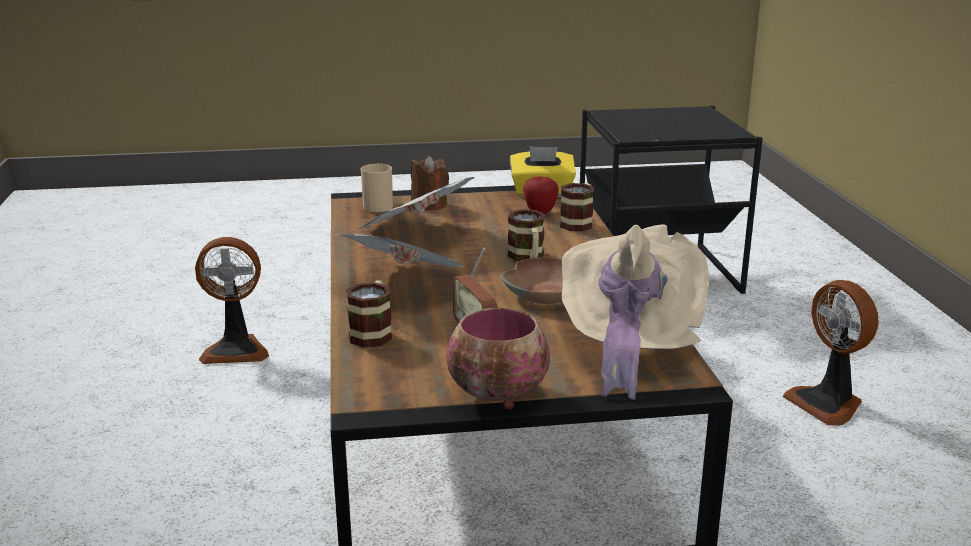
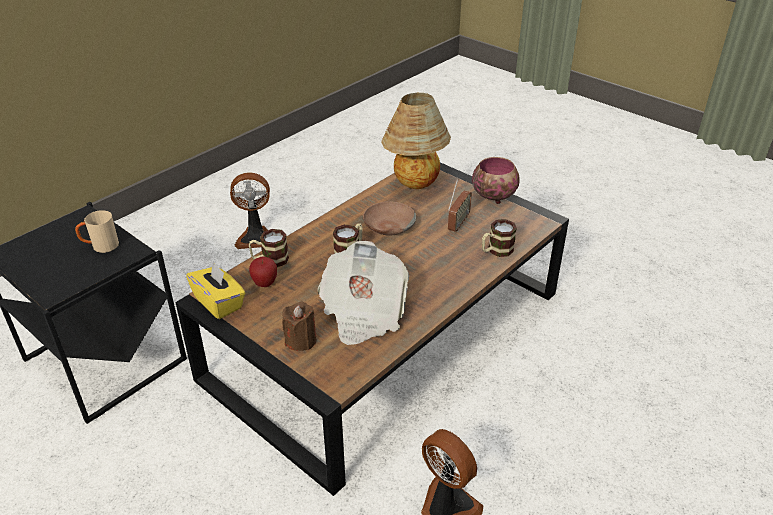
camera: 130 degrees left, 15 degrees up
(381, 206) = (329, 363): beige mug -> beige mug (100, 247)
(408, 285) = (436, 270): newspaper -> none
(628, 347) = (414, 186): beige hat -> table lamp
(827, 404) = (256, 237): fan -> fan turned 60 degrees clockwise

